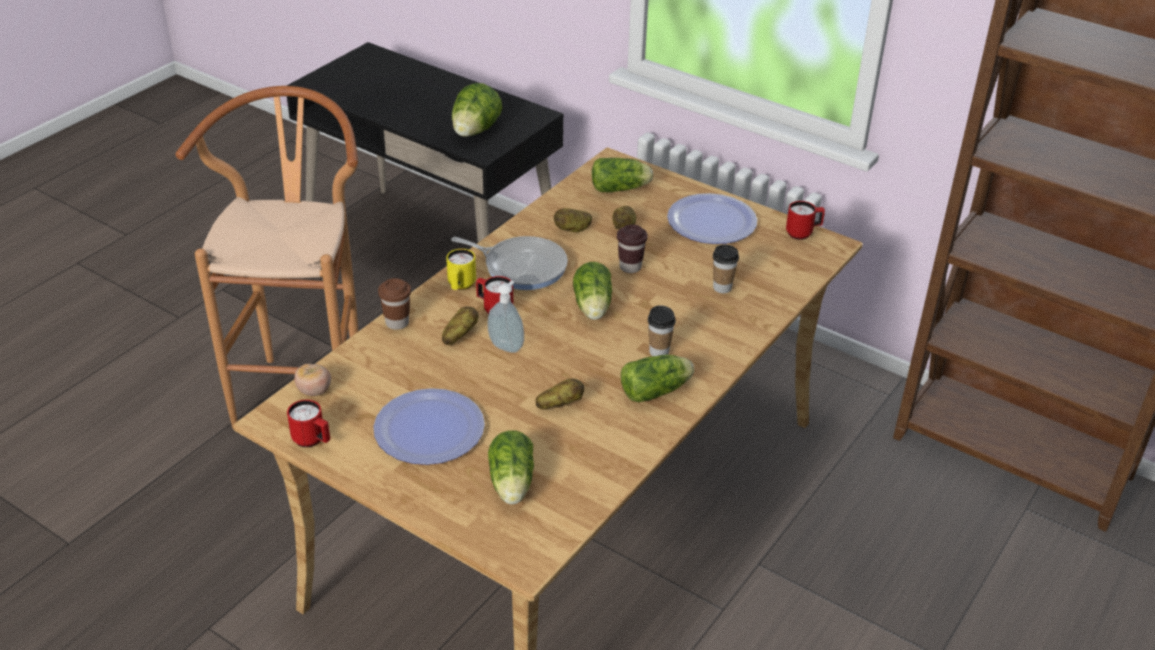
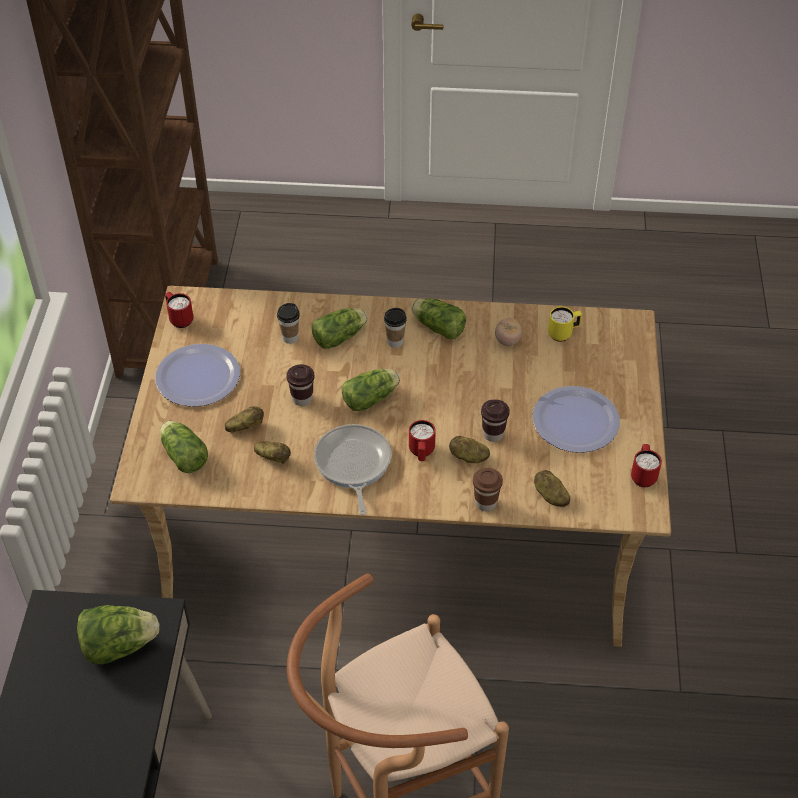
camera: 120 degrees left, 10 degrees up
(314, 391) = (599, 506): tomato -> tomato (507, 340)
(460, 286) = (409, 489): yellow mug -> yellow mug (563, 334)
(471, 363) = (493, 434): none -> brown cup
(507, 346) = (457, 424): soap dispenser -> none
(511, 485) = (584, 356): lettuce -> lettuce (341, 336)
(559, 404) = (493, 367): potato -> potato (550, 496)

